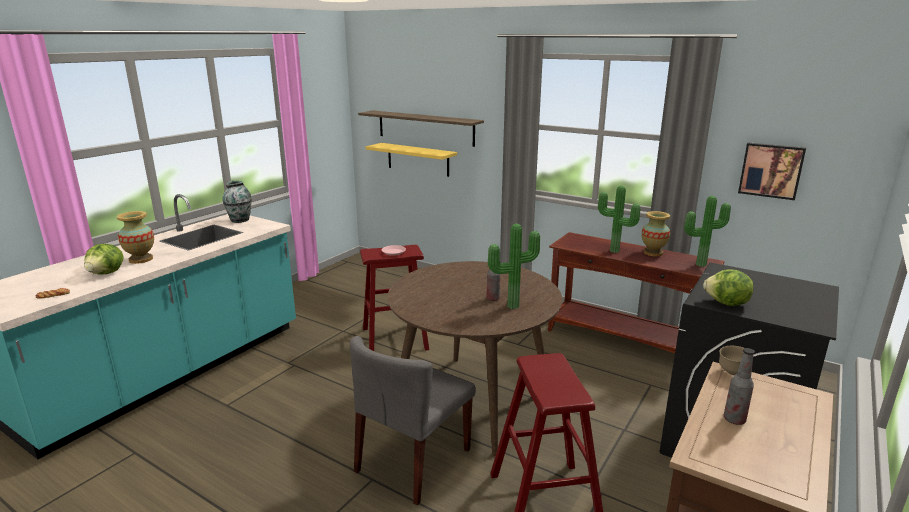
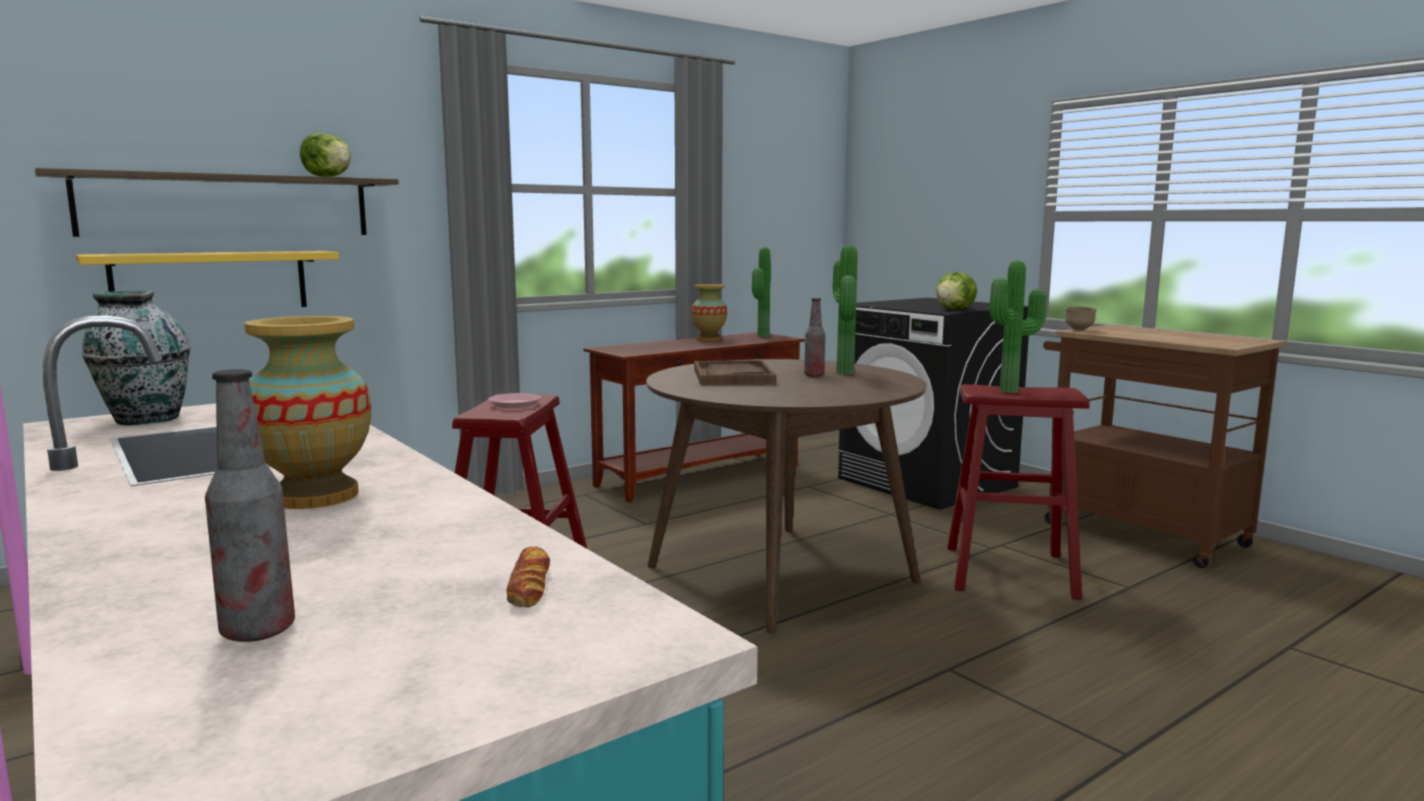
camera: 70 degrees left, 10 degrees down
(107, 273) = (390, 528): lettuce -> lettuce (329, 177)
(413, 461) = (912, 633): grey chair -> none
(470, 279) = (732, 376): none -> brown tray
(614, 251) = (685, 346): potted plant -> potted plant (1012, 392)
(734, 420) = (1162, 337): bottle -> bottle (258, 631)
(771, 170) = (765, 220): picture -> none

